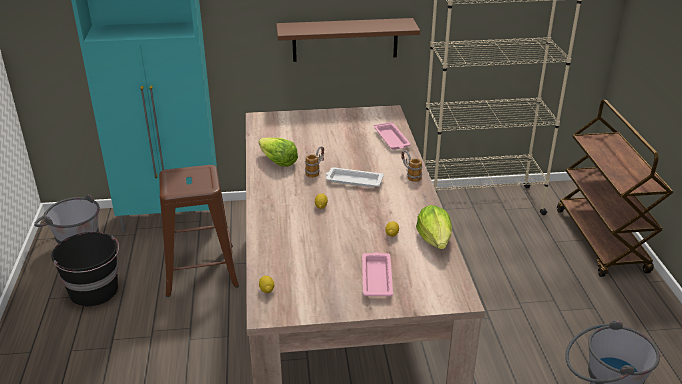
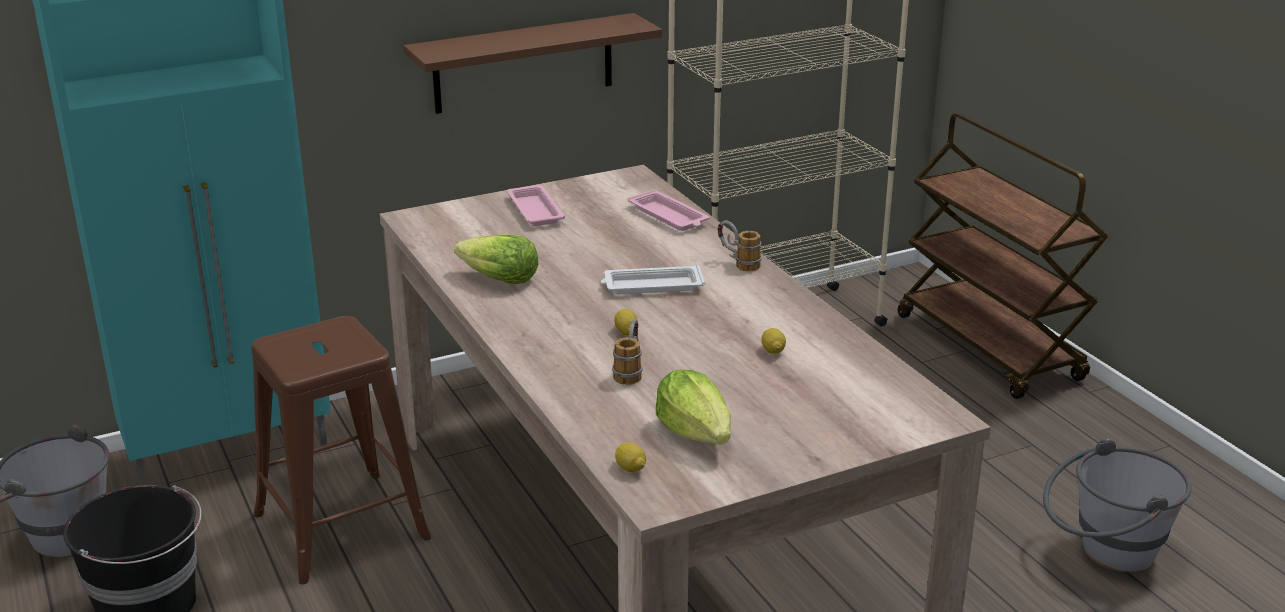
camera: 20 degrees left, 5 degrees down
(316, 171) = (577, 282): mug -> mug (630, 371)
(376, 277) = (795, 415): pink tray -> pink tray (535, 210)
(435, 240) = (846, 346): lettuce -> lettuce (696, 433)

